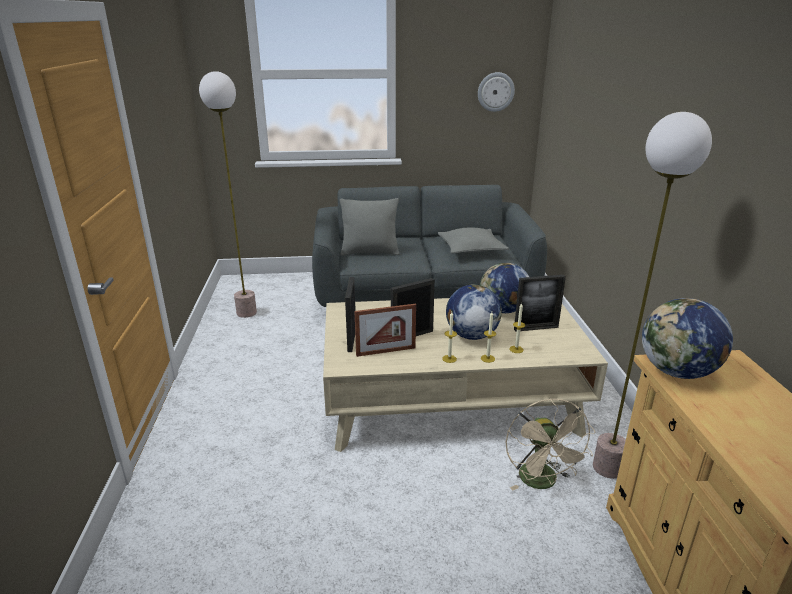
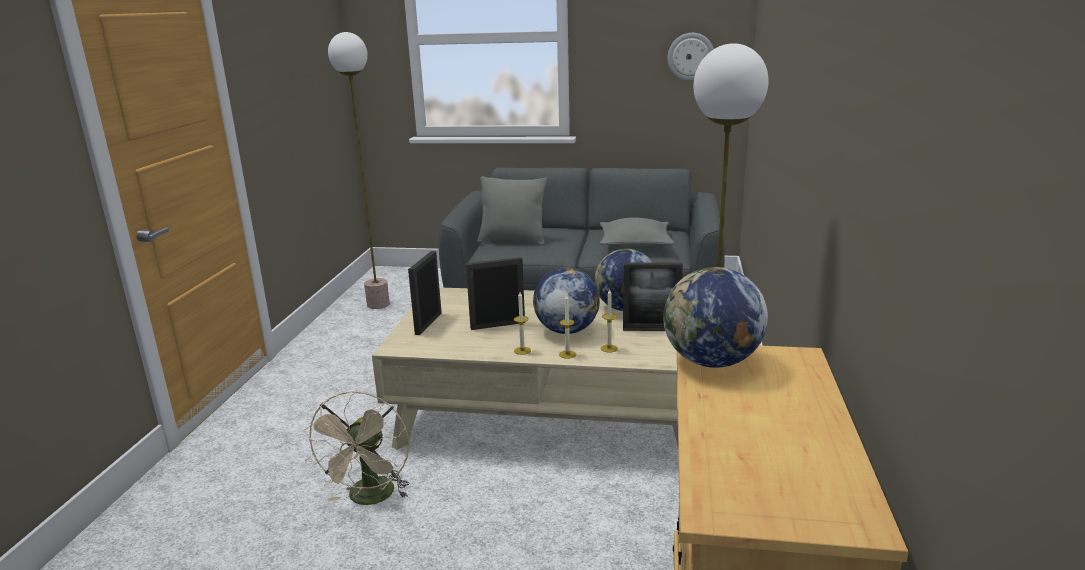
camera: 15 degrees right, 5 degrees down
(386, 351) = (456, 337): picture frame -> none
(542, 482) = (609, 512): beige fan -> beige fan (370, 499)

